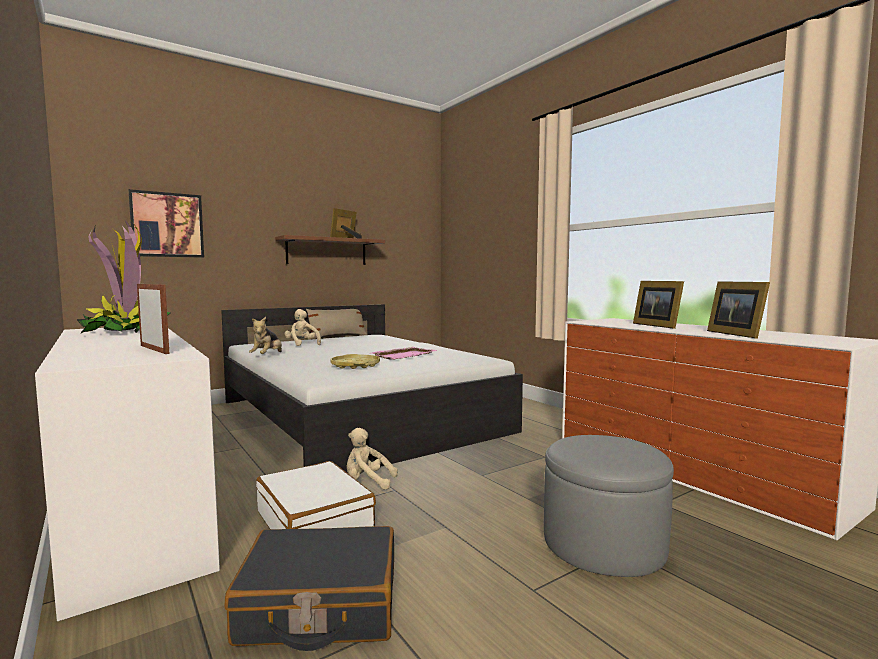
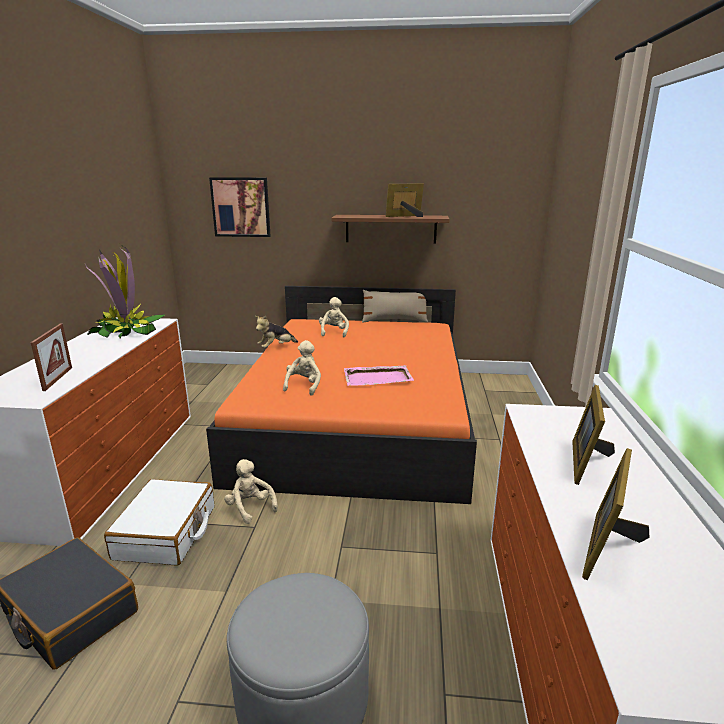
camera: 40 degrees right, 15 degrees up
(355, 365) = (304, 386): yellow tray -> beige plush toy
(357, 416) = (357, 418): white bed -> orange bed

